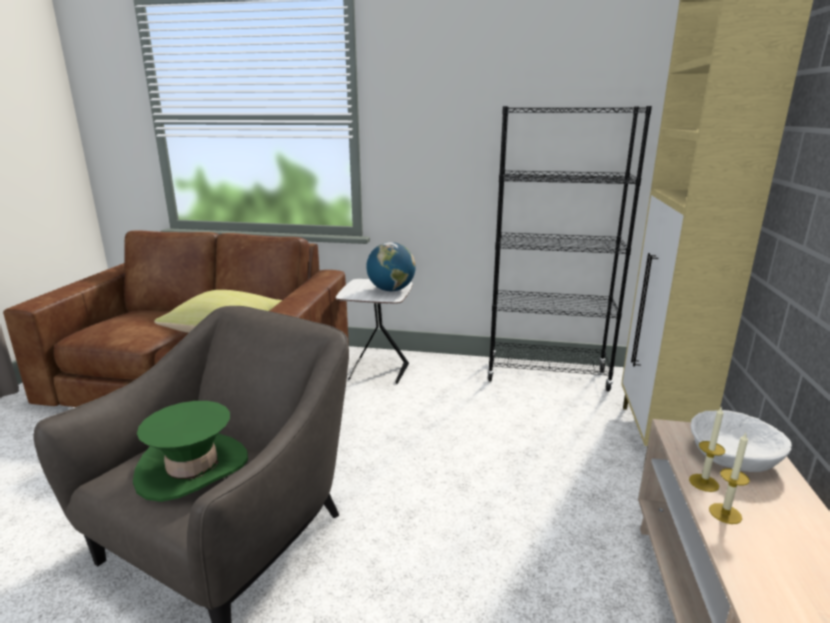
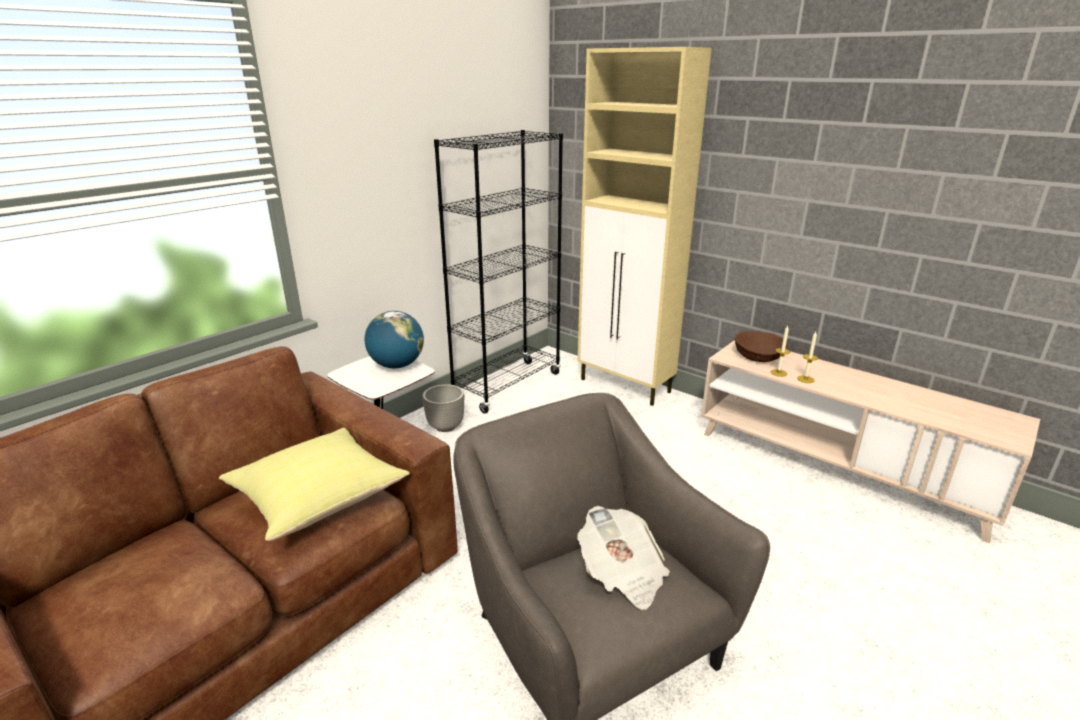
camera: 60 degrees left, 5 degrees up
(193, 467) = (622, 574): green hat -> newspaper
(448, 373) = (446, 427): none -> planter
(734, 455) = (758, 355): white bowl -> brown bowl

